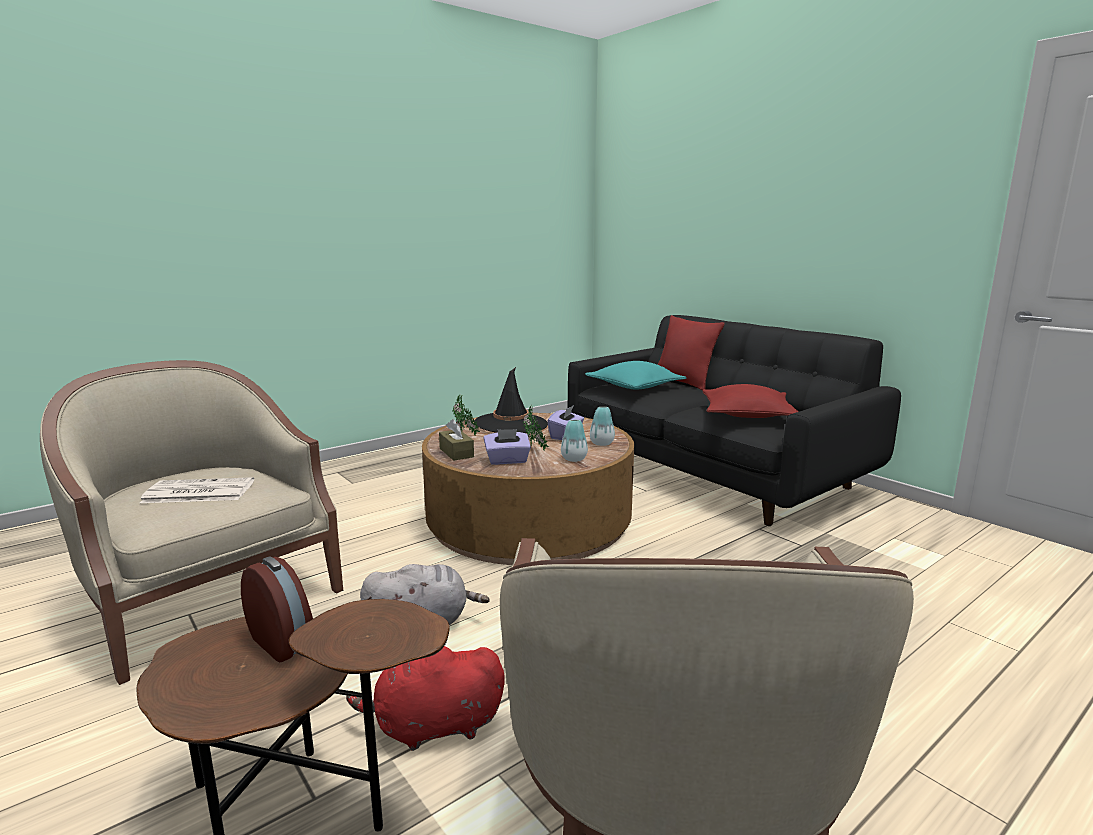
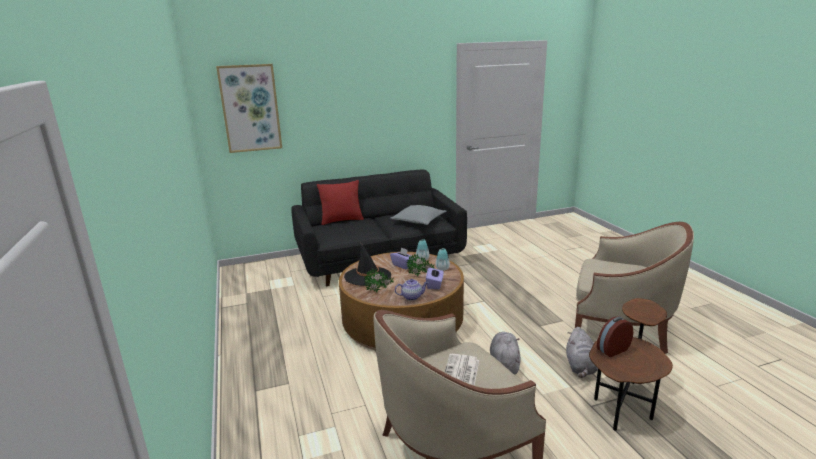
camera: 70 degrees left, 5 degrees up
(433, 727) = (581, 367): red plush toy -> grey plush toy
(456, 453) = (412, 297): brown tissue box -> teapot
(634, 387) = (342, 232): turquoise pillow -> none
(646, 196) = (250, 108): none -> picture
(747, 414) = (418, 221): red pillow -> grey pillow

